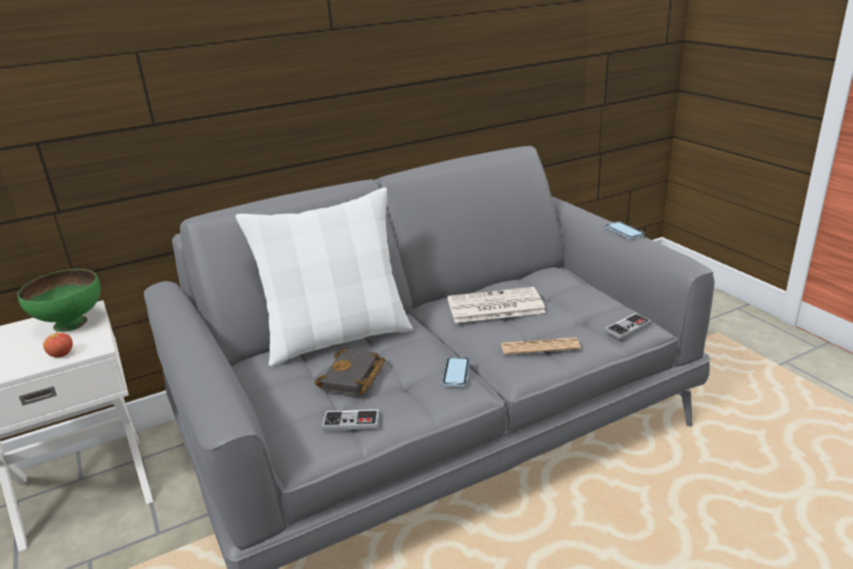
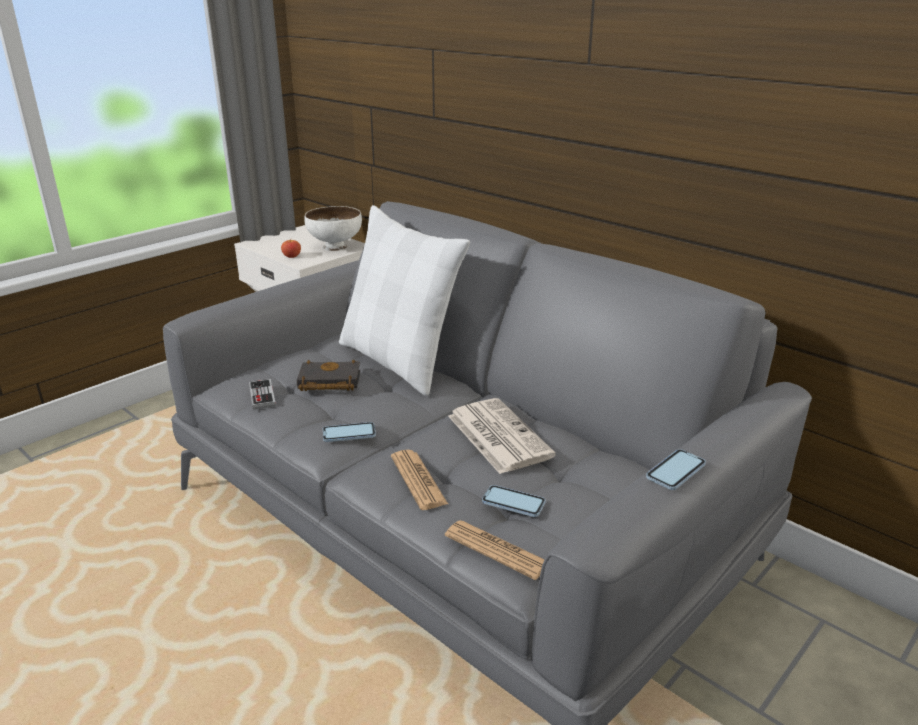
camera: 70 degrees right, 0 degrees up
(71, 323) = (335, 247): green bowl -> white bowl
(581, 313) = (513, 502): none -> phone
(628, 328) = (497, 550): game controller -> newspaper

